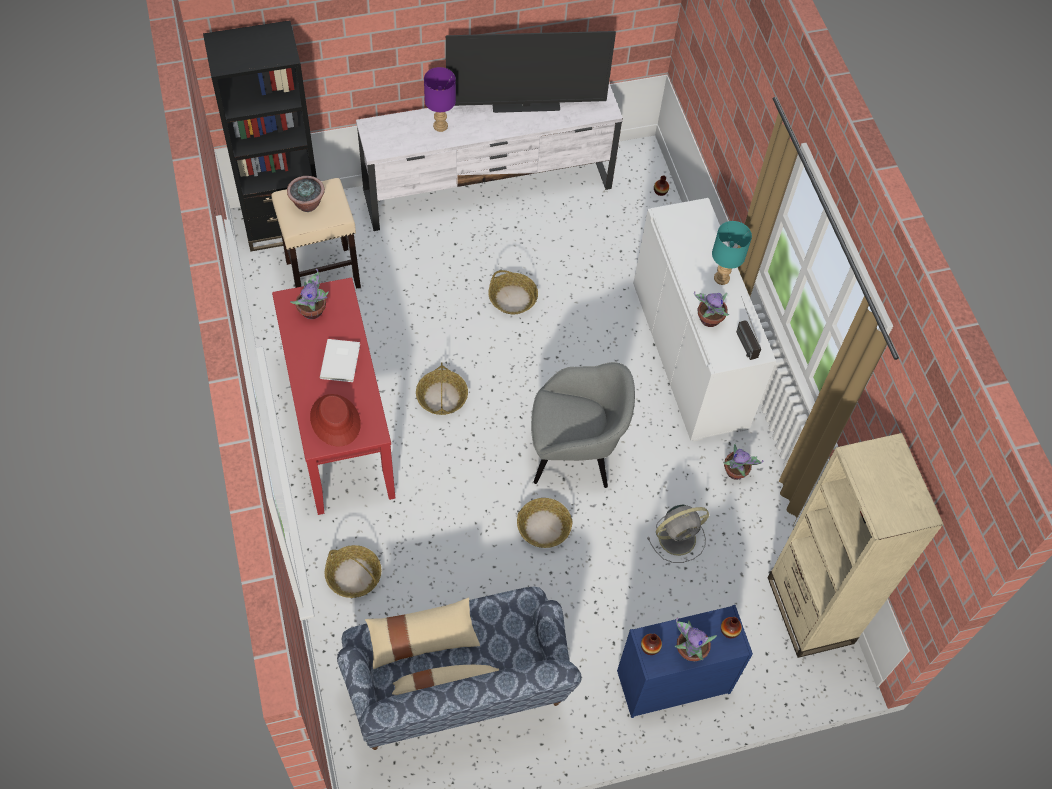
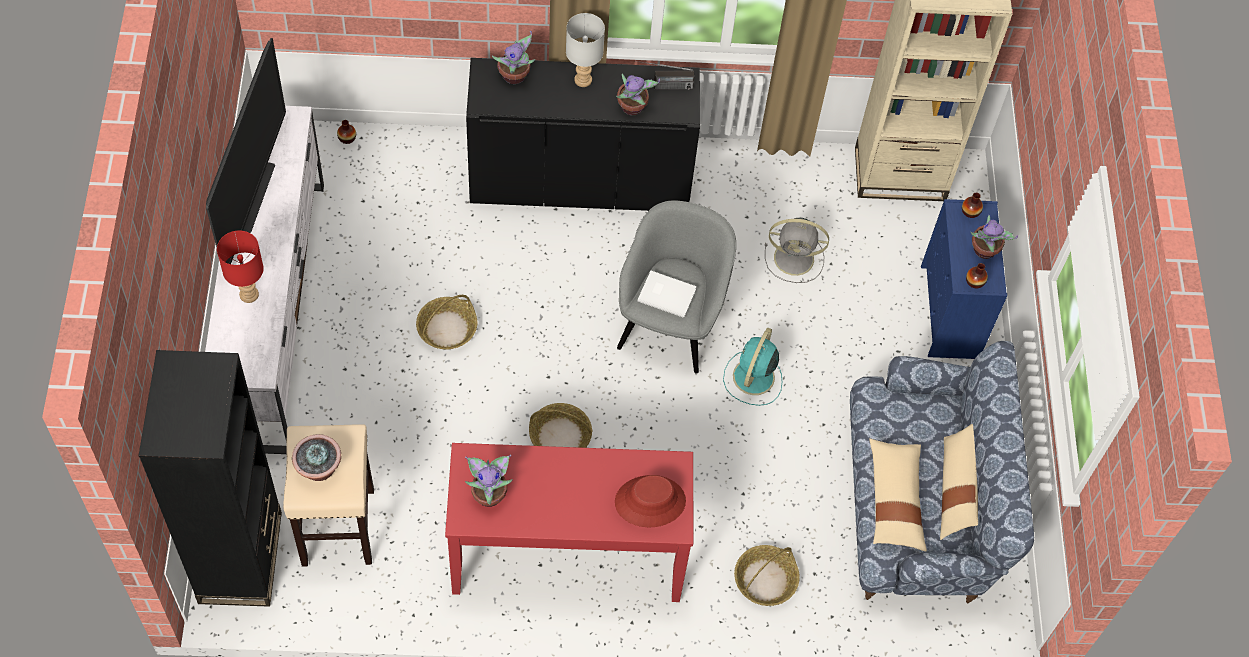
camera: 75 degrees left, 0 degrees up
(341, 361) = (570, 478): white book -> white book (666, 294)
(441, 126) = (249, 294): purple table lamp -> red table lamp
(543, 527) = (753, 378): basket -> turquoise fan
(678, 537) = (795, 259): grey fan -> grey fan turned 105 degrees clockwise
(689, 355) = (580, 181): white cabinet -> black cabinet
(722, 278) = (583, 79): turquoise table lamp -> grey table lamp
(735, 472) = (734, 186): potted plant -> potted plant (515, 76)

